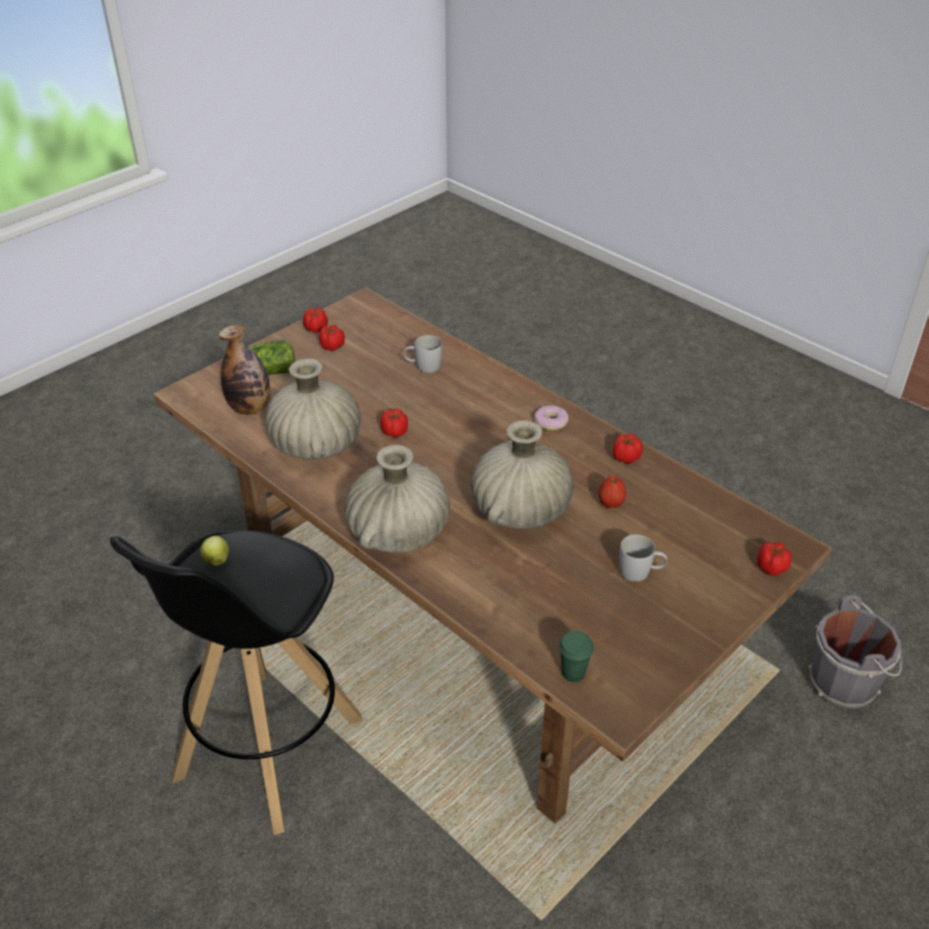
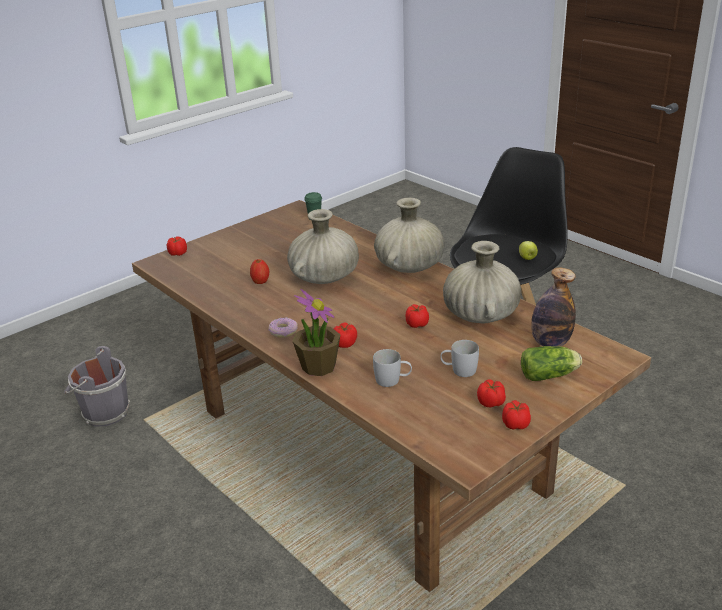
camera: 175 degrees left, 10 degrees down
(500, 381) = (318, 366): none -> potted plant
(625, 457) = (235, 307): tomato -> tomato (345, 343)
(640, 572) = (259, 251): white mug -> white mug (459, 370)

